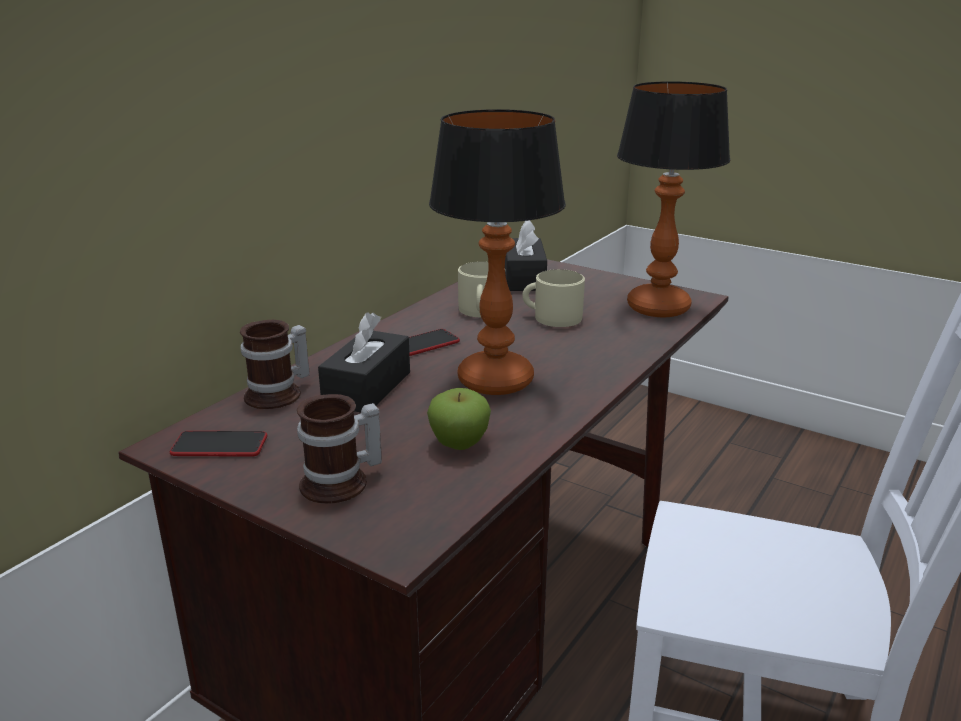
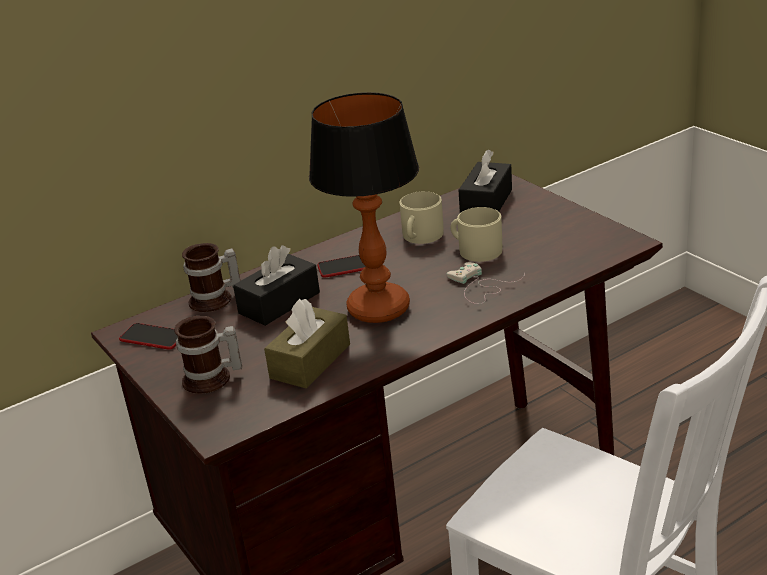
camera: 25 degrees right, 5 degrees up
(459, 444) = (310, 361): apple -> brown tissue box
(589, 348) = (480, 287): none -> white game controller
(659, 307) = (581, 249): table lamp -> none

